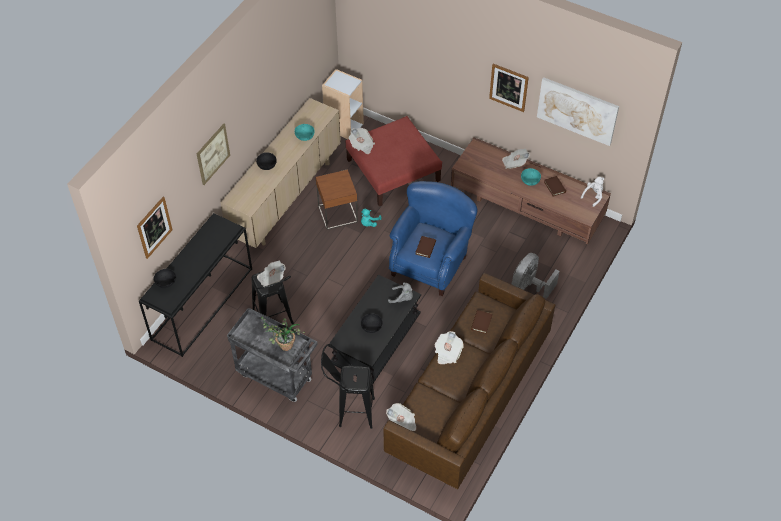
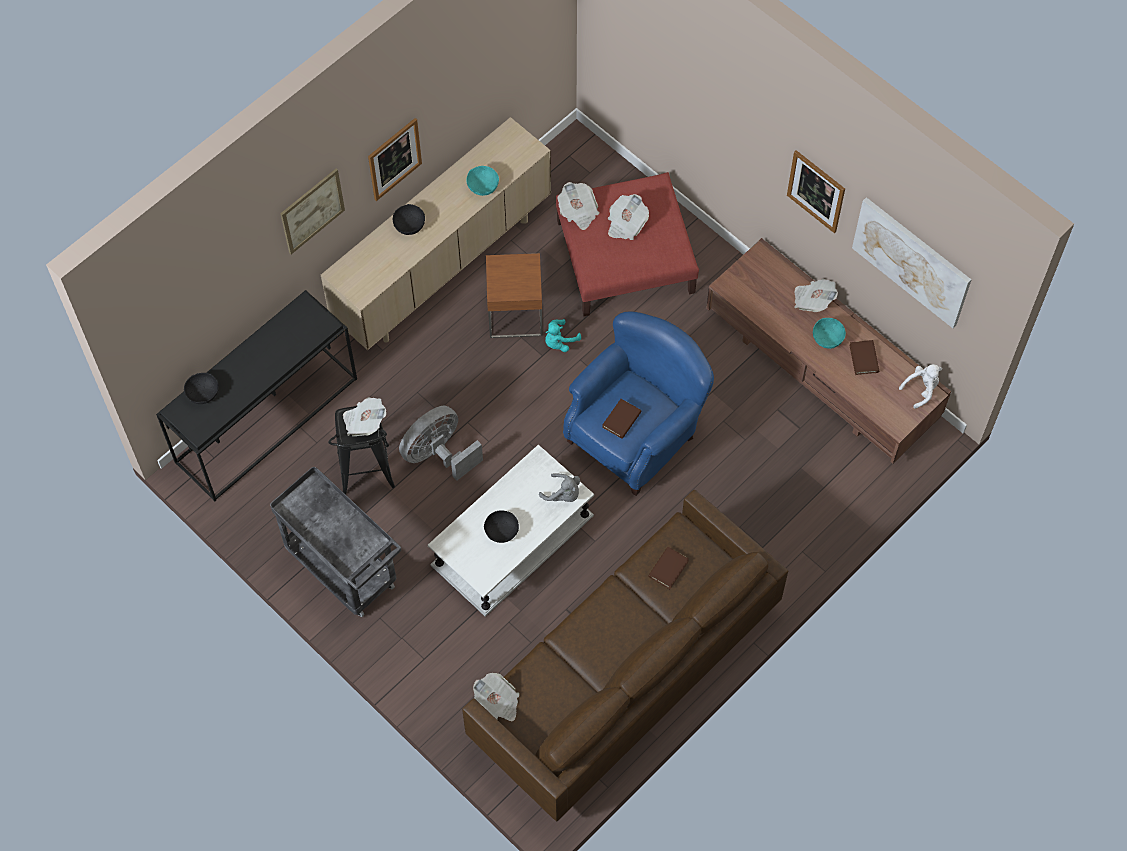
camera: 15 degrees right, 10 degrees up
(154, 227) = (193, 316): picture -> picture (394, 159)
(282, 345) = (349, 539): potted plant -> none
(344, 126) = (570, 159): bookcase -> none
(349, 412) = (437, 653): black stool -> none
(375, 338) = (512, 541): black coffee table -> white coffee table
(447, 353) = (600, 606): newspaper -> newspaper (626, 224)
(528, 287) = (776, 513): grey fan -> grey fan (438, 454)

